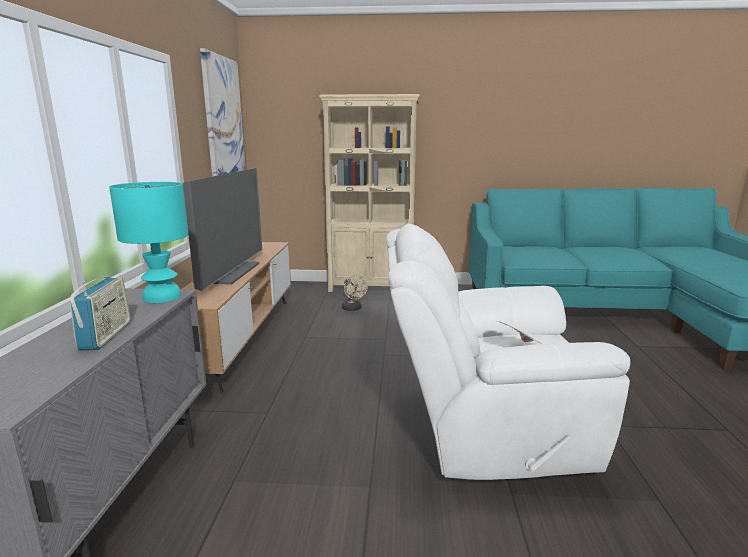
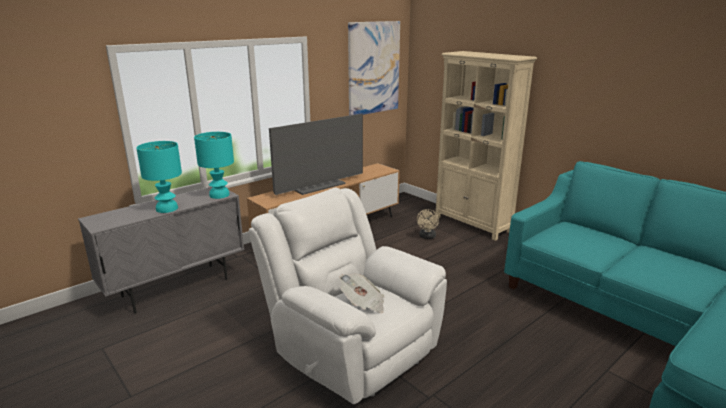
camera: 45 degrees right, 5 degrees up
(106, 336) = (167, 208): radio -> turquoise table lamp

